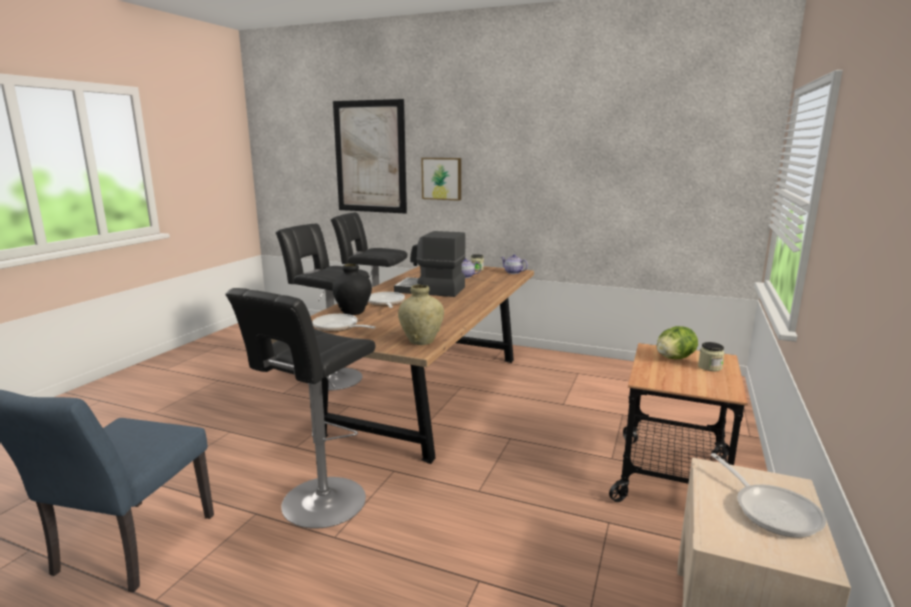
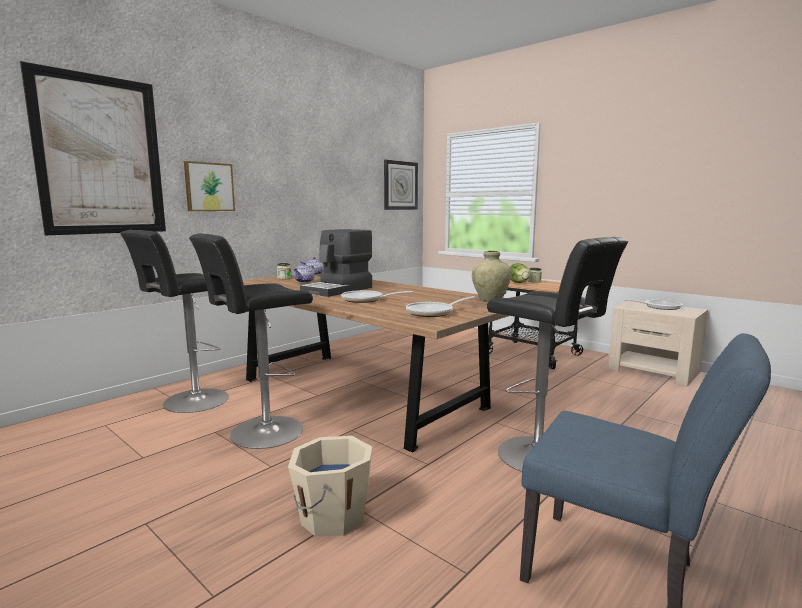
camera: 70 degrees left, 5 degrees down
(220, 425) = (331, 516): none -> beige bucket
(353, 312) = (385, 308): black vase -> none
(715, 174) = (400, 185): none -> wall clock

